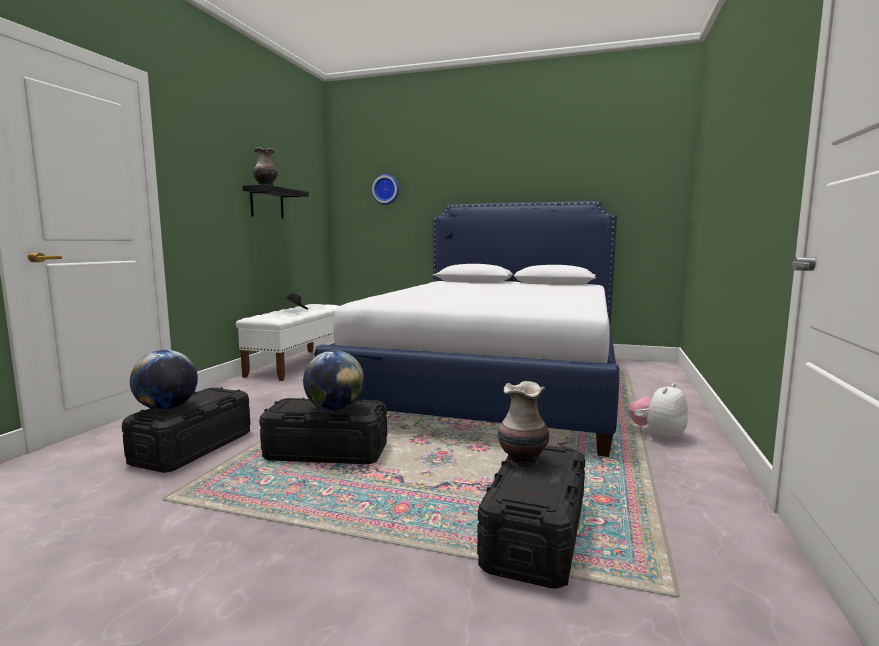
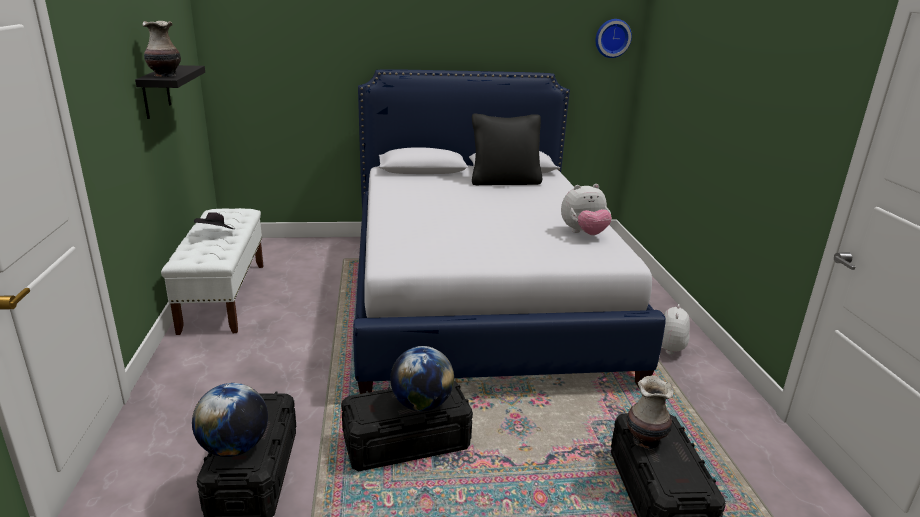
camera: 25 degrees left, 15 degrees up
(386, 189) = (287, 43): wall clock -> wall clock (612, 38)
(536, 286) = (505, 182): none -> black pillow
(564, 301) = (584, 233): none -> plush toy

